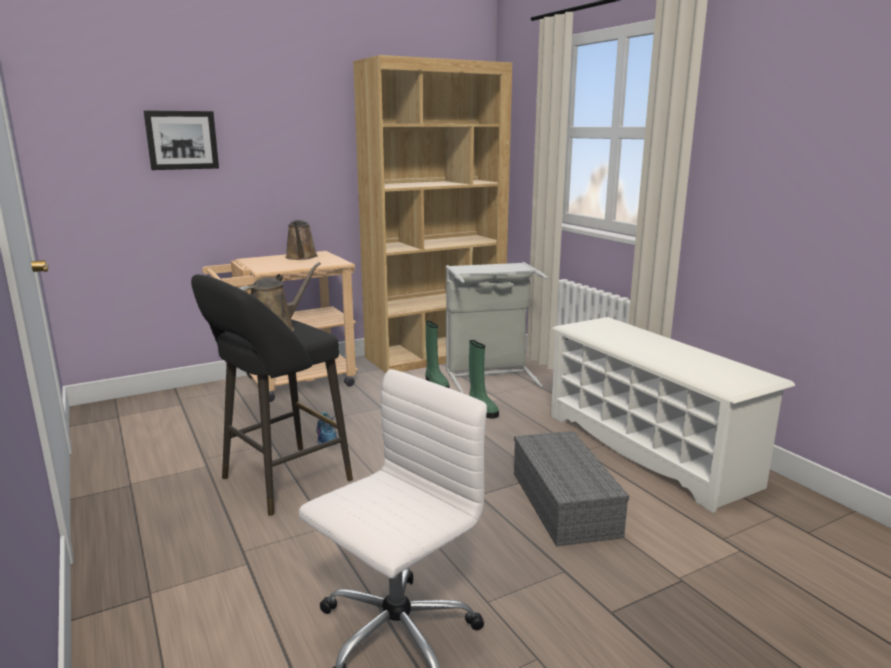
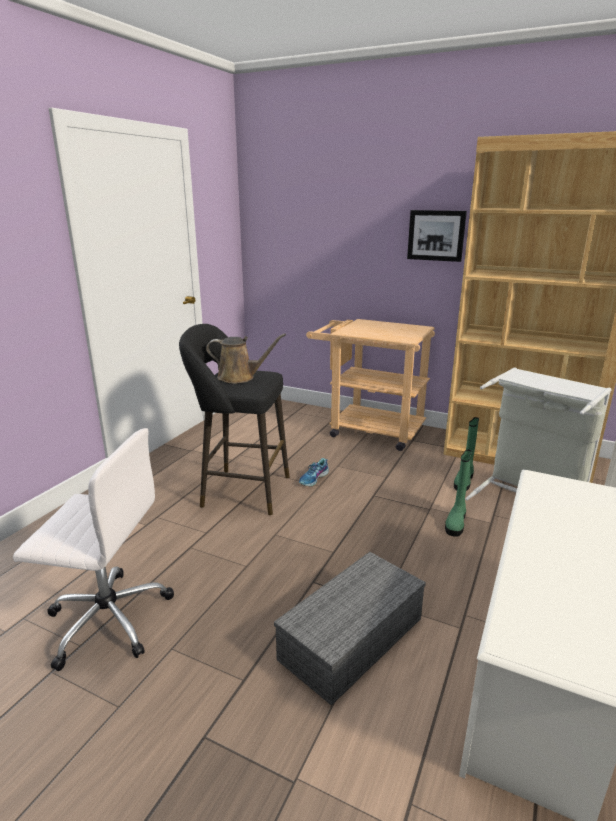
camera: 55 degrees right, 5 degrees up
(182, 140) = (332, 219): picture -> picture (436, 235)
(301, 257) = (396, 328): brown watering can -> none

